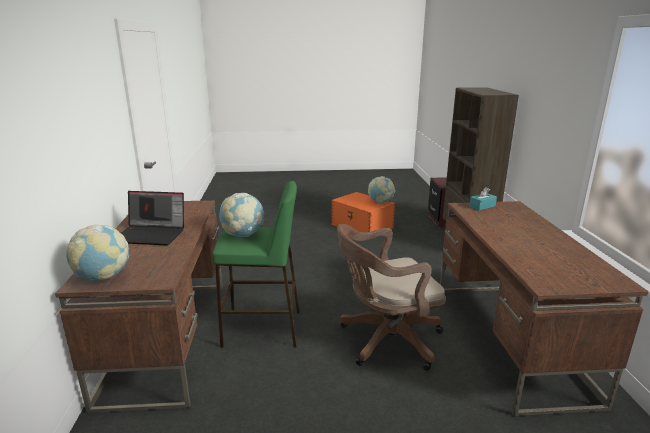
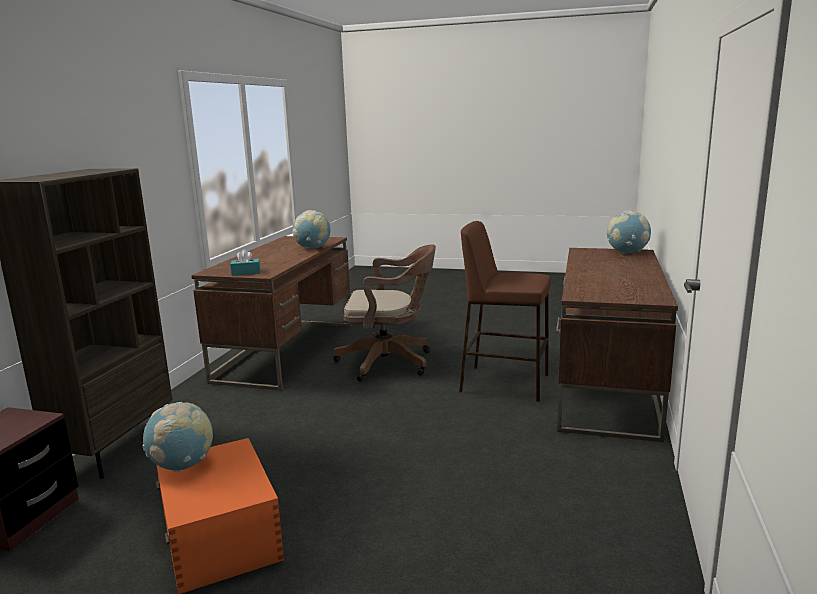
camera: 160 degrees left, 5 degrees down
(151, 234) = (615, 272): laptop -> none
(243, 235) = (520, 276): globe -> globe (312, 248)
(263, 328) = (504, 383): green stool -> brown stool

